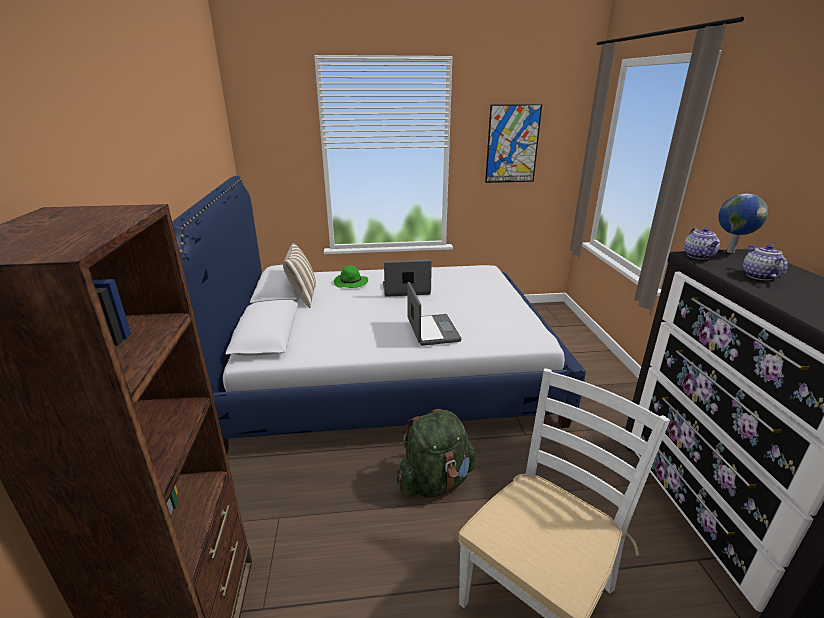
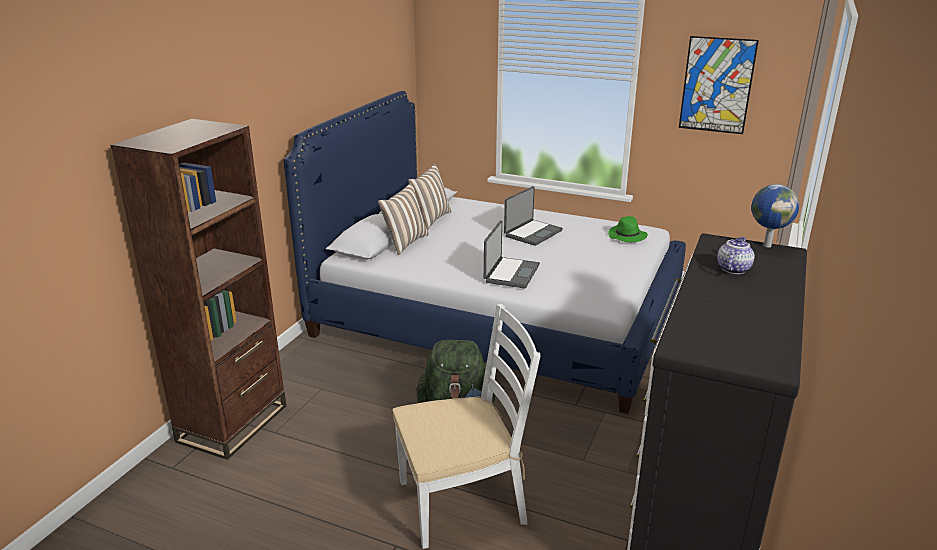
camera: 30 degrees right, 0 degrees up
(300, 326) = (404, 243): none -> pillow
(351, 283) = (487, 216): green hat -> green hat (627, 236)
(406, 289) = (532, 233): laptop -> laptop turned 105 degrees clockwise
(699, 256) = (719, 242): teapot -> none

